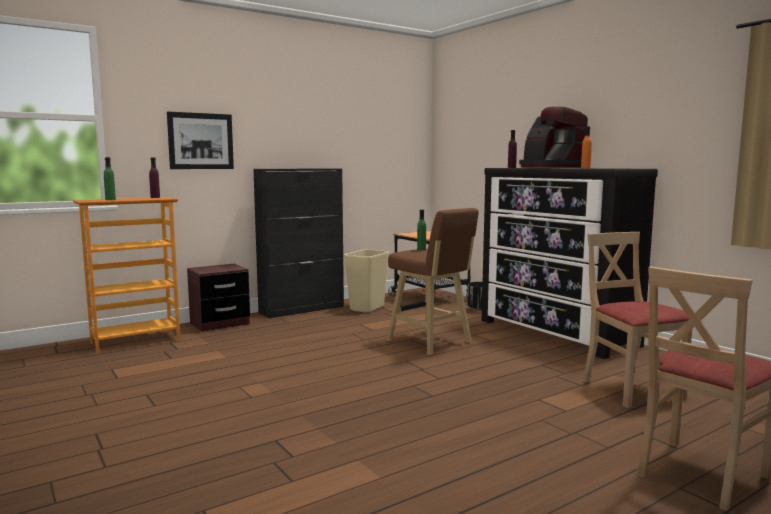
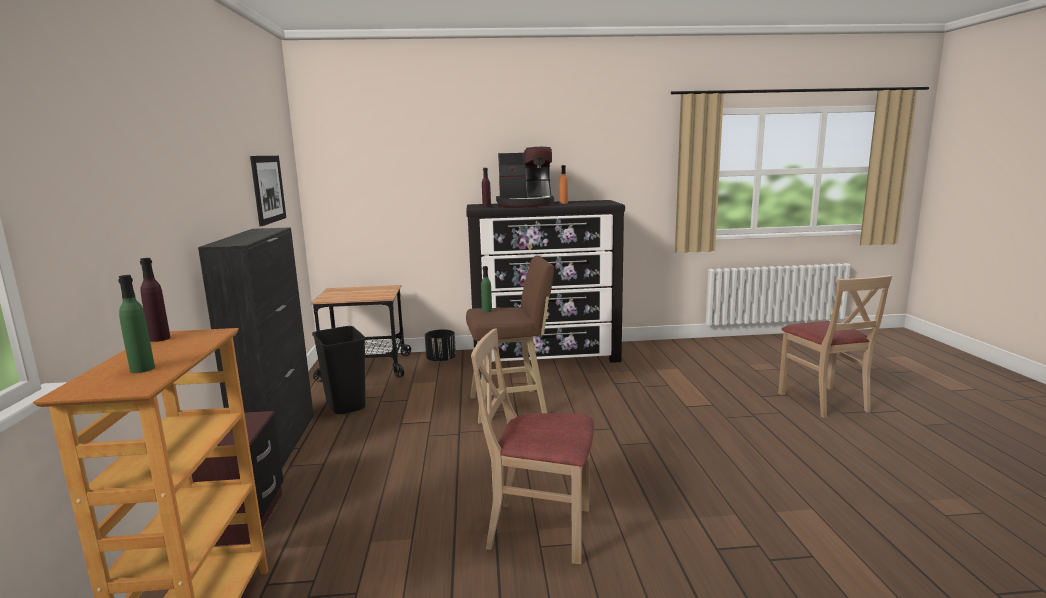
camera: 60 degrees left, 5 degrees up
(201, 141) = (136, 210): picture -> picture (268, 189)
(366, 308) = (345, 405): beige trash can -> black trash can
(631, 389) = (687, 374): beige chair -> beige chair (540, 529)

